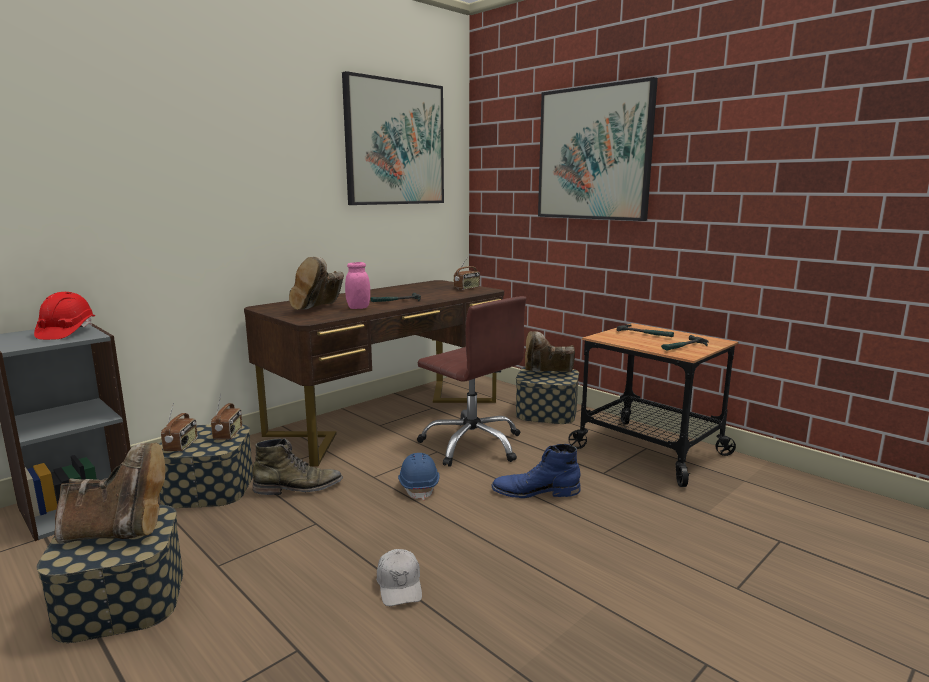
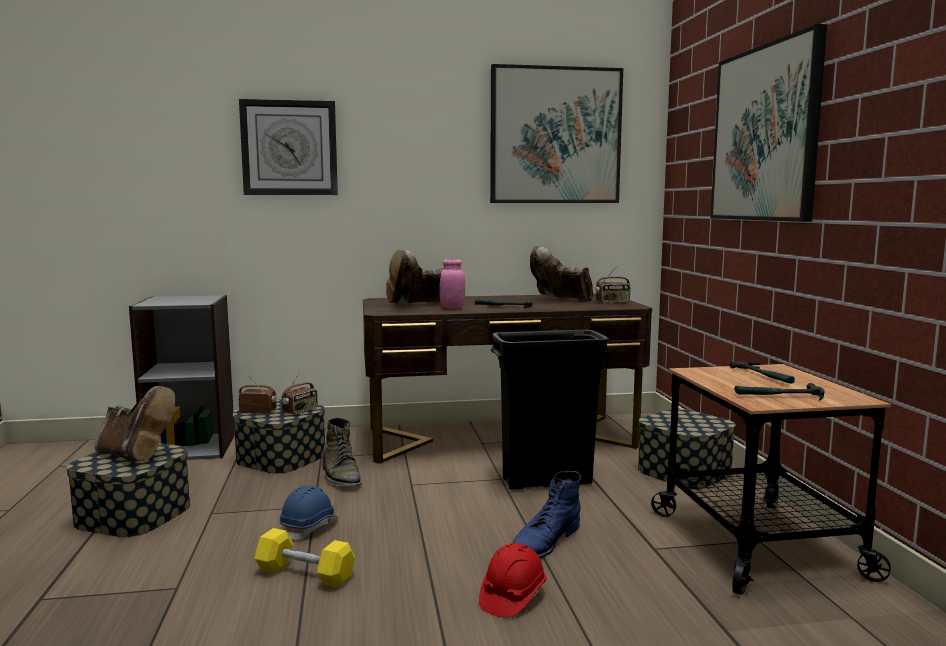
camera: 35 degrees right, 5 degrees down
(66, 332) = (194, 299): red hard hat -> red hard hat (512, 597)
(148, 147) = (289, 148): none -> wall clock
(182, 446) = (258, 412): radio -> radio turned 120 degrees counterclockwise
(298, 488) = (341, 476): green boot -> green boot turned 45 degrees clockwise
(399, 585) = (305, 574): white cap -> yellow dumbbell
(419, 486) = (437, 503): blue hard hat -> blue hard hat (310, 527)
(472, 444) = (546, 482): brown office chair -> black trash can
(535, 491) = (544, 542): blue boot -> blue boot turned 90 degrees counterclockwise
(546, 374) = (685, 421): brown boot -> brown boot (560, 300)

